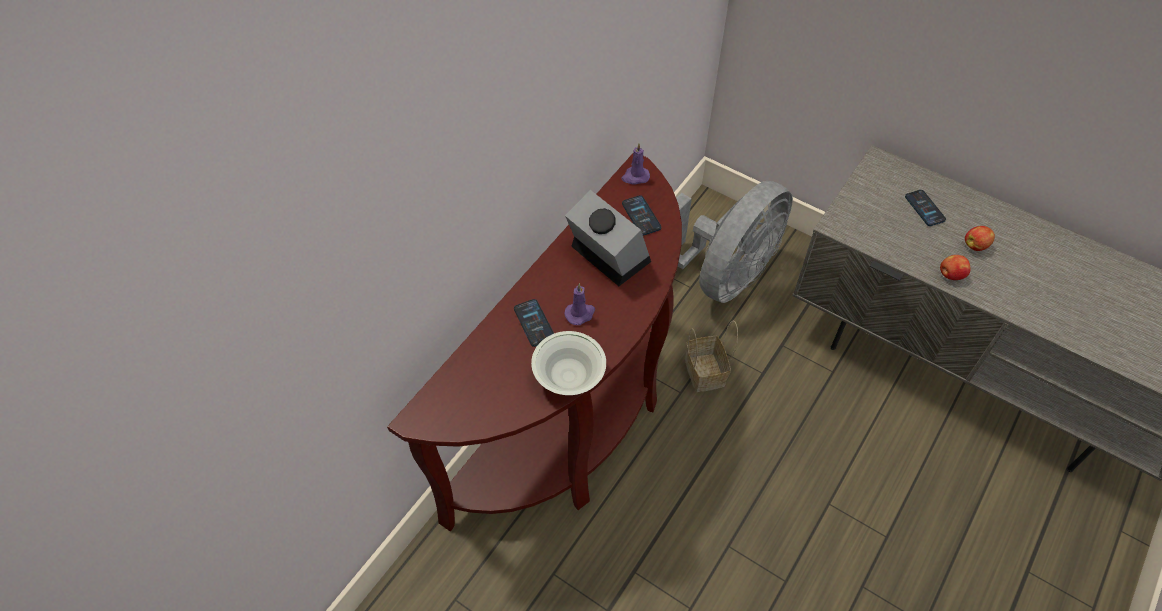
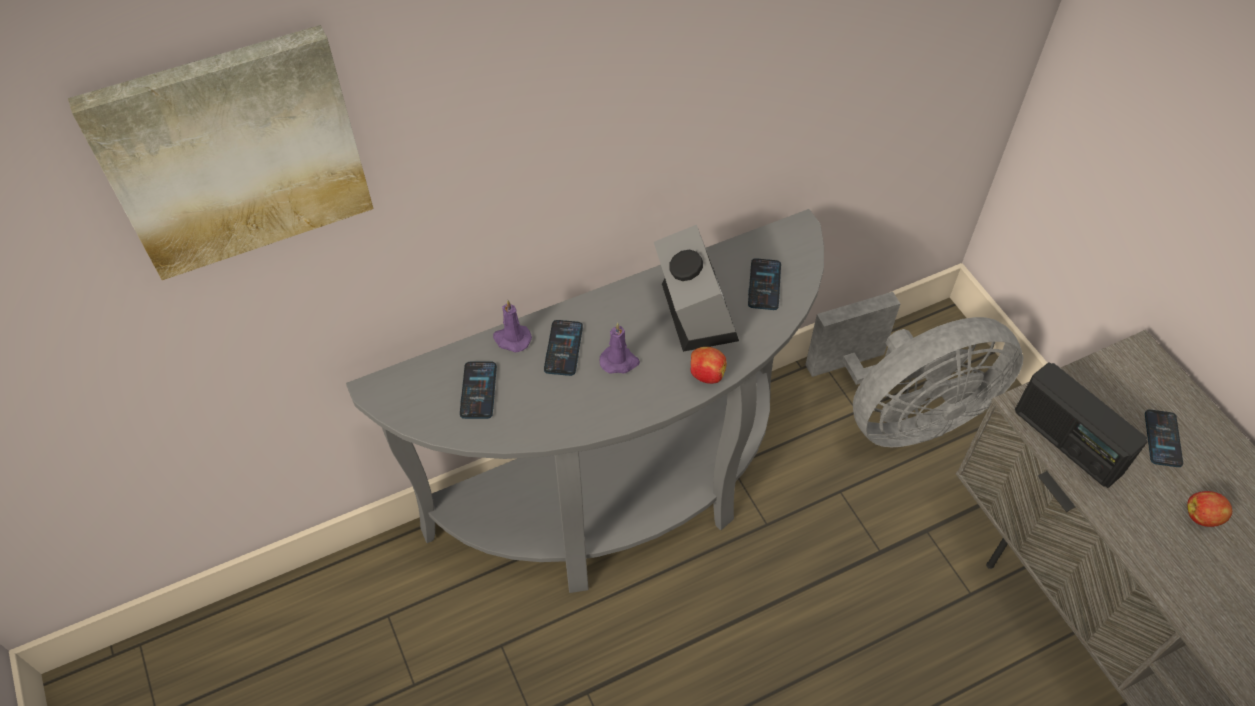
camera: 30 degrees right, 0 degrees up
(297, 265) = (234, 152): none -> picture
(493, 382) = (478, 390): none -> phone
(568, 377) = (559, 423): white bowl -> none
(573, 426) = (622, 500): brown console table -> grey console table
(635, 177) = (788, 238): purple candle -> purple candle (511, 339)
(706, 373) = (810, 518): basket -> none
(874, 236) = (1067, 441): none -> radio
(950, 275) = (1139, 537): apple -> apple (706, 374)

